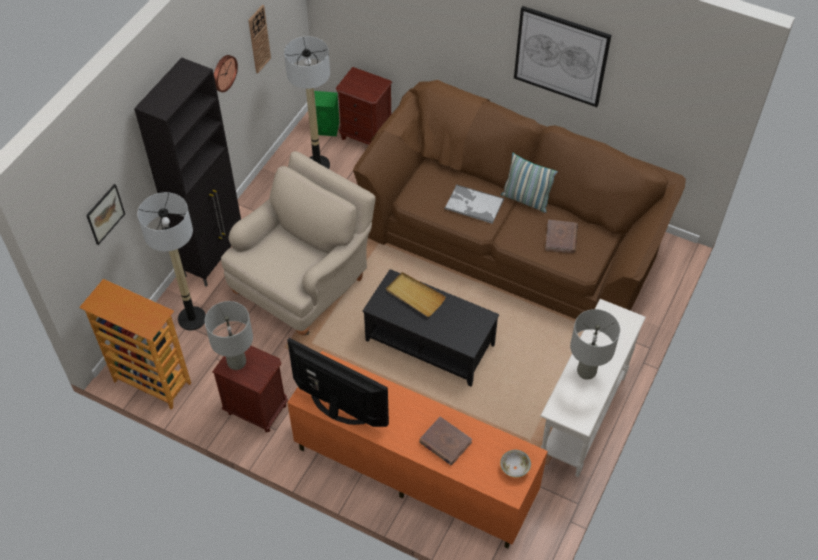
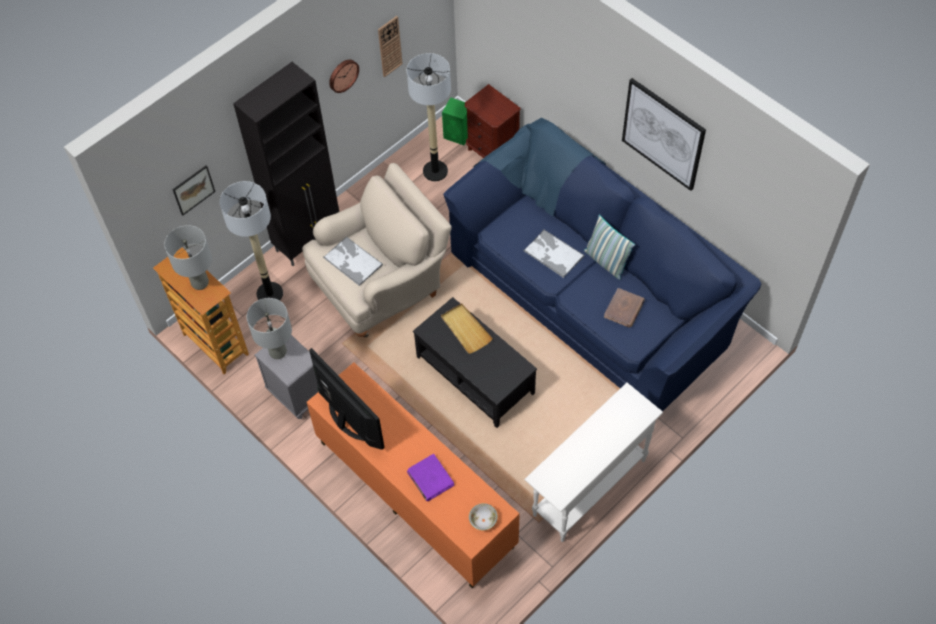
camera: 20 degrees right, 5 degrees up
(256, 409) = (297, 395): brown nightstand -> grey nightstand
(279, 258) = (352, 261): none -> tray
(445, 442) = (430, 478): brown book -> purple book
(511, 237) = (592, 291): brown sofa -> blue sofa
(587, 372) = (584, 450): grey table lamp -> grey table lamp (200, 283)

